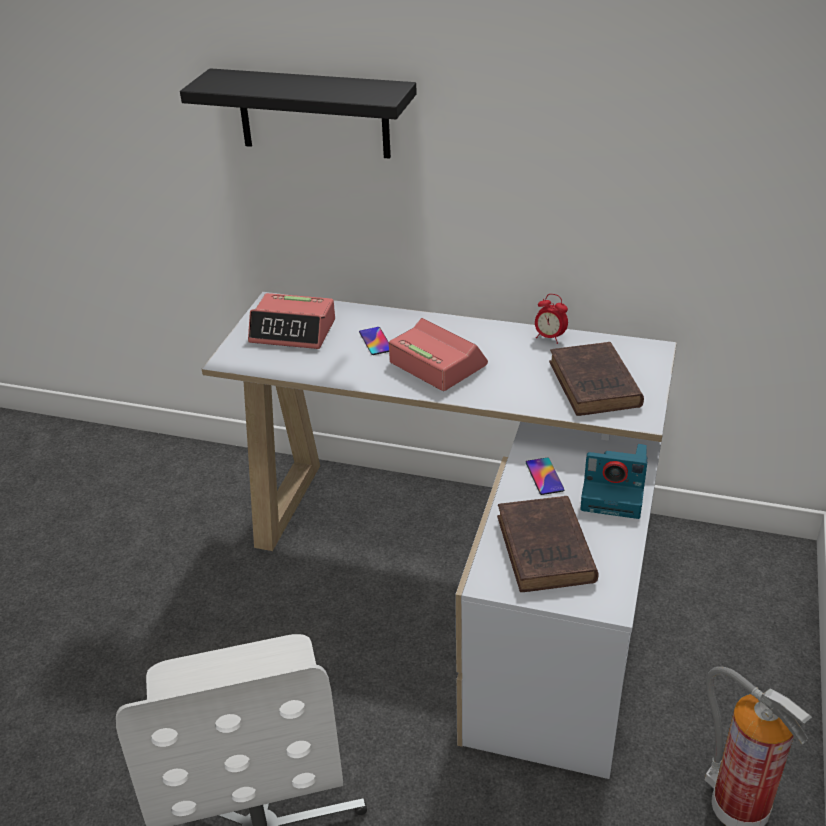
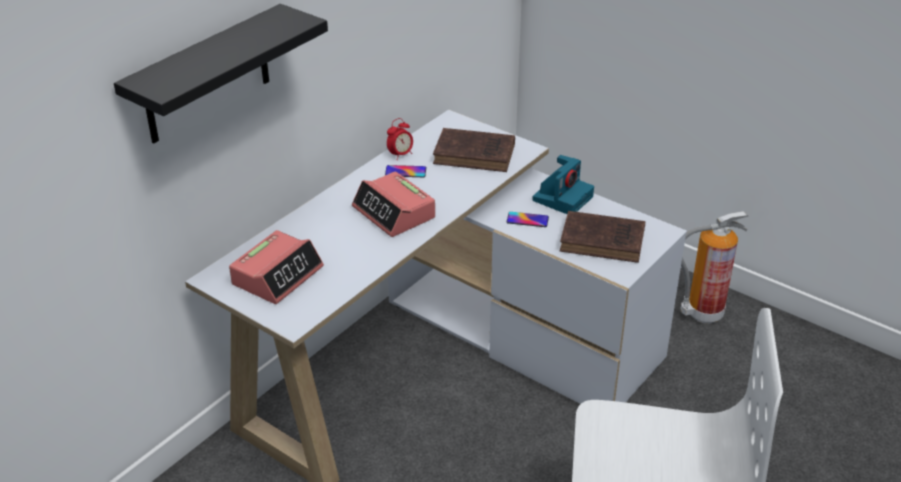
camera: 70 degrees left, 0 degrees up
(375, 341) = (334, 235): phone -> phone (405, 172)
(437, 364) = (394, 213): alarm clock -> alarm clock turned 105 degrees counterclockwise

